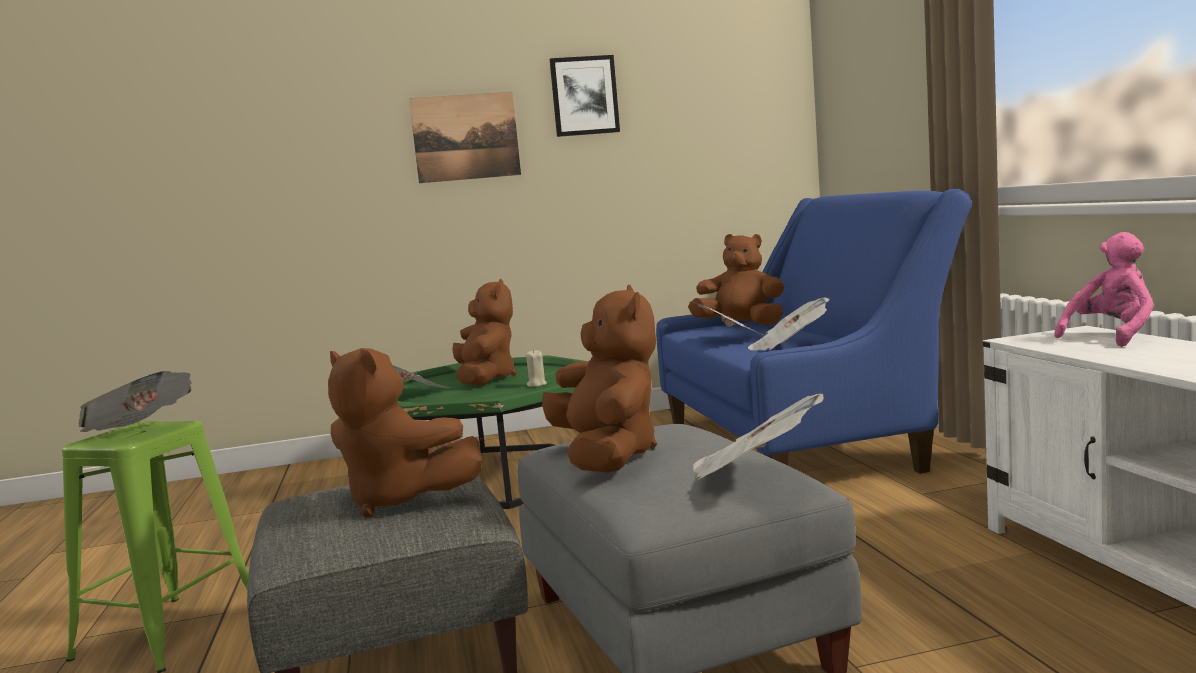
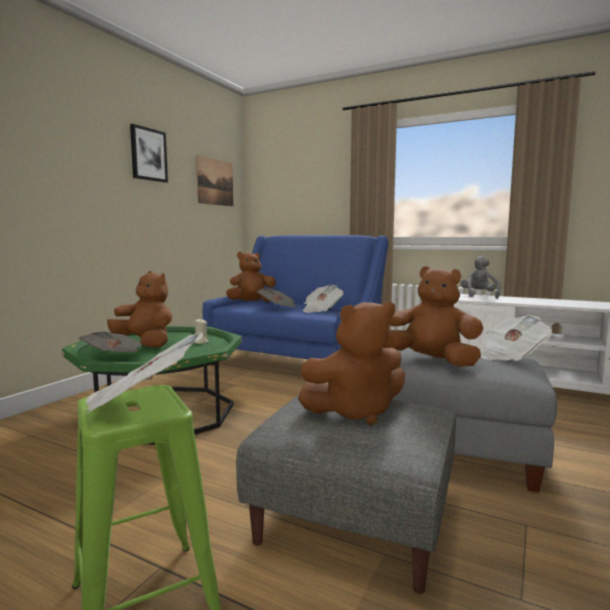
camera: 50 degrees left, 0 degrees up
(465, 137) = (76, 165): picture -> picture (215, 182)
(1111, 336) = (479, 296): pink plush toy -> grey plush toy

